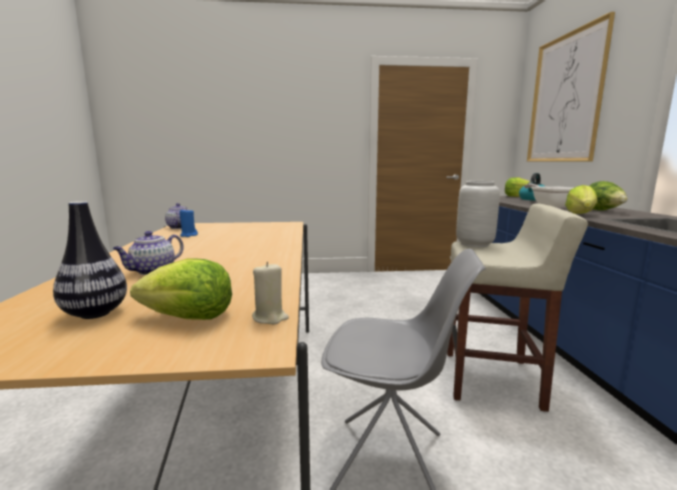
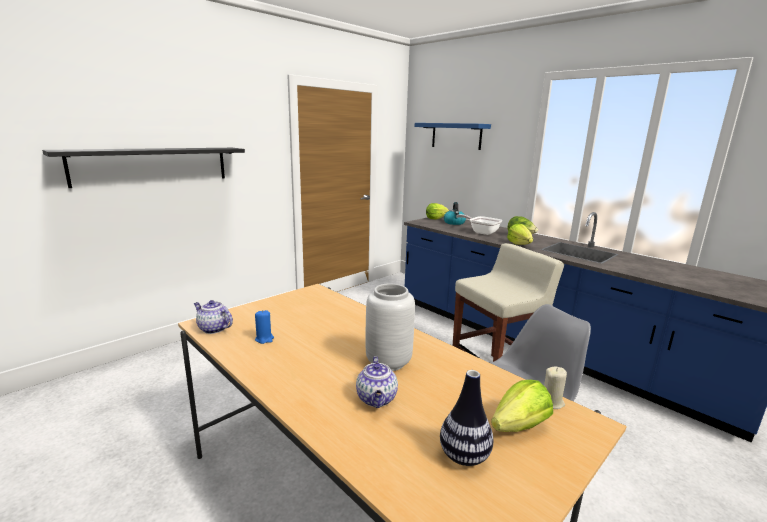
camera: 40 degrees left, 5 degrees up
(250, 134) = (152, 165): none -> black shelf
(475, 244) = (478, 281): grey vase -> grey vase (388, 361)
(565, 99) = (456, 136): picture -> blue shelf

